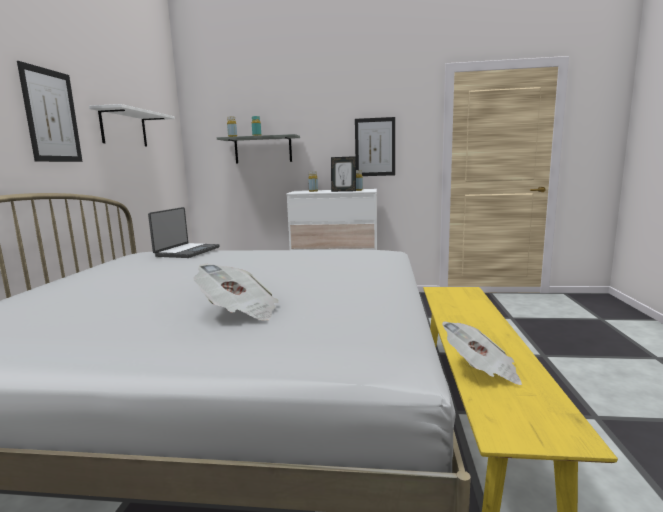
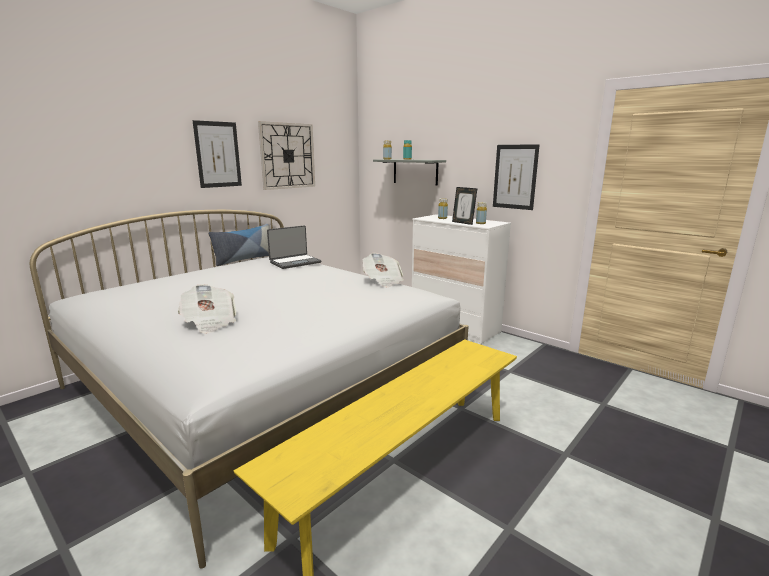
camera: 35 degrees right, 5 degrees up
(102, 261) = (245, 259): none -> pillow
(124, 128) = (287, 156): white shelf -> wall clock
(481, 370) = (345, 425): newspaper -> newspaper (383, 281)

